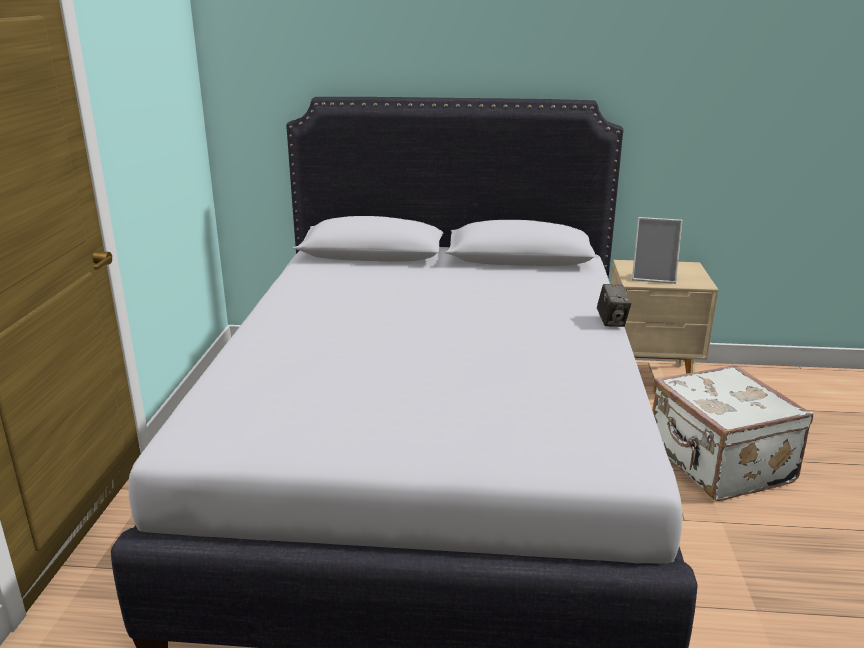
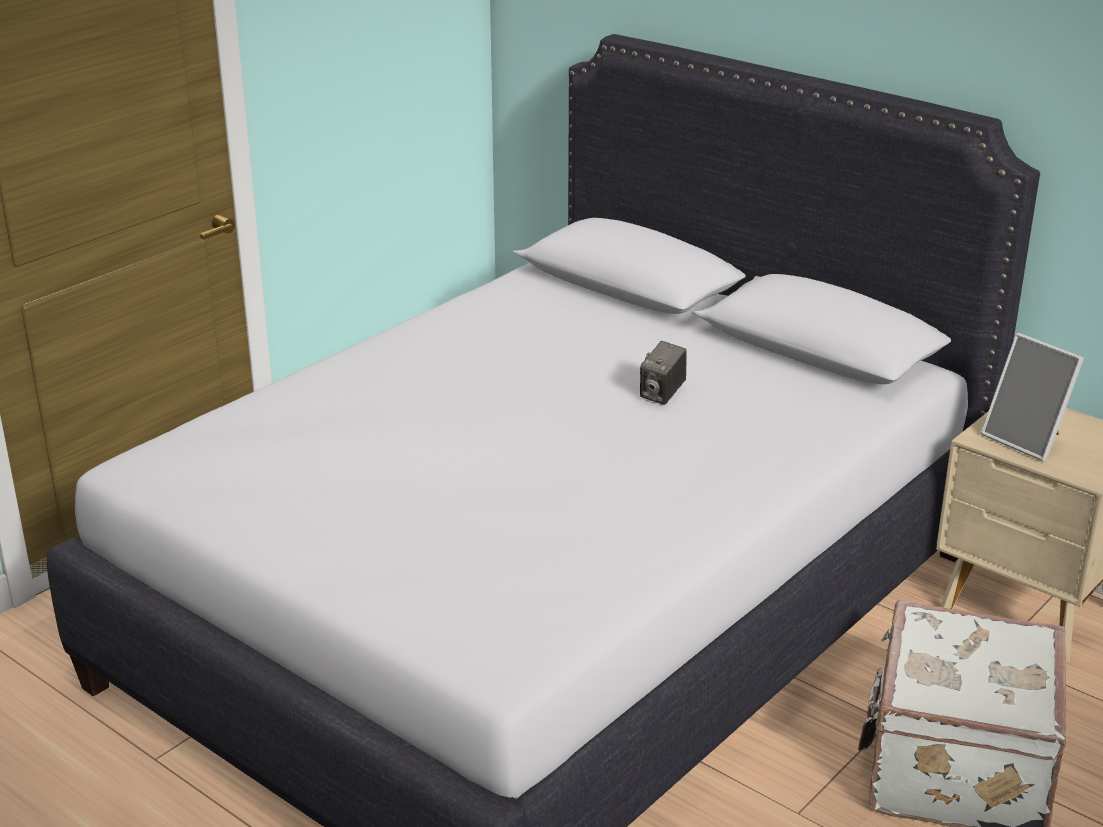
camera: 35 degrees right, 5 degrees up
(612, 322) = (782, 487): camera -> camera (662, 395)

